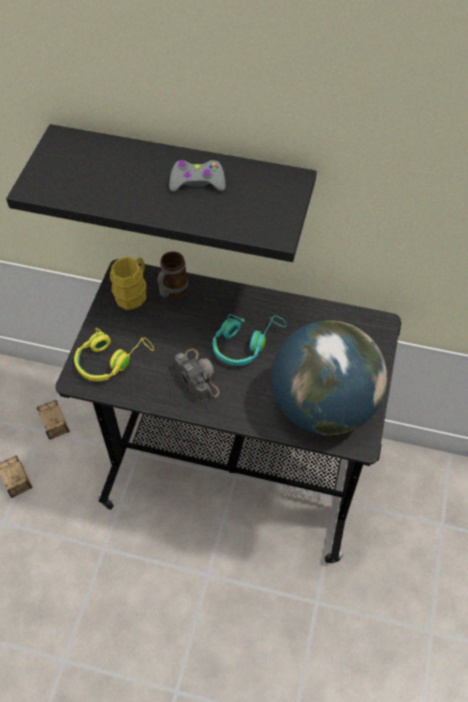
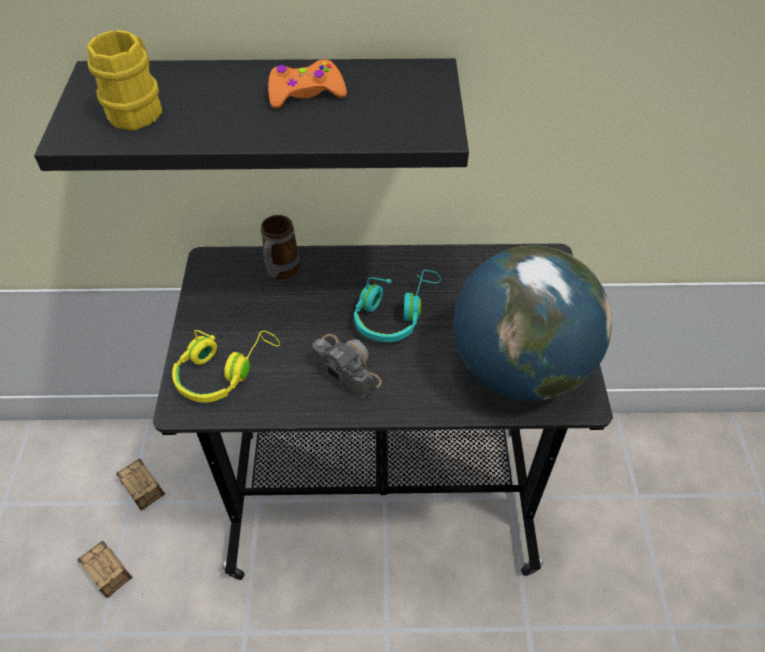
camera: 15 degrees left, 5 degrees down
(133, 293) = (230, 282): yellow mug -> yellow mug (138, 108)
(197, 182) = (305, 93): grey game controller -> orange game controller

